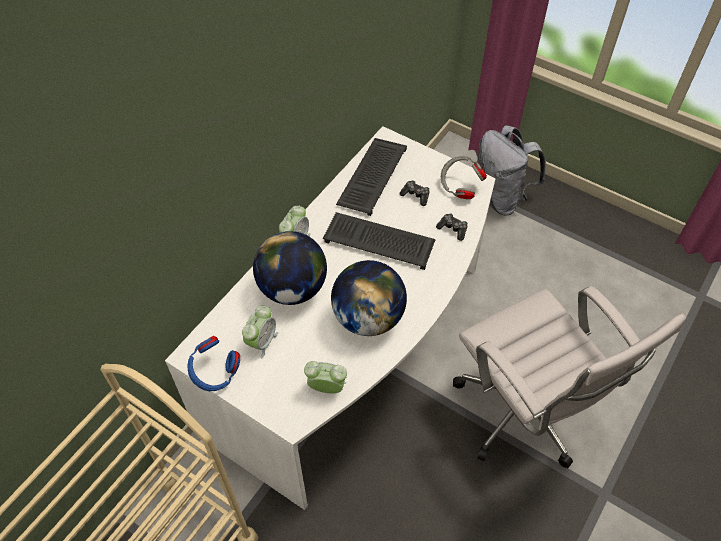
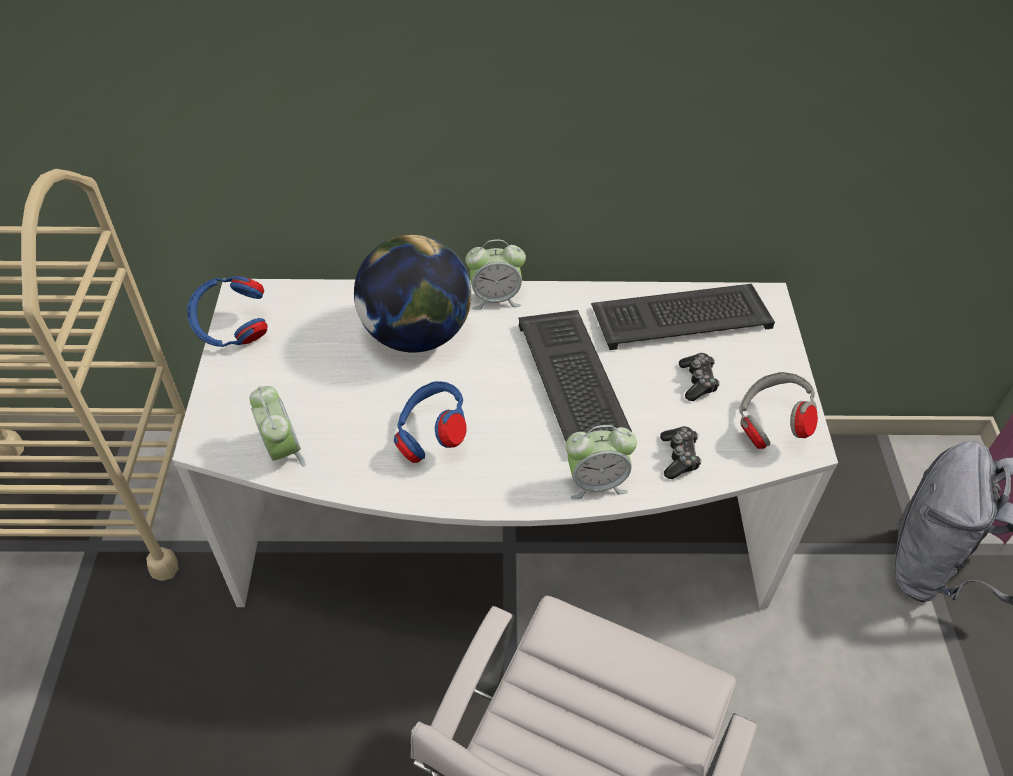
camera: 55 degrees right, 5 degrees down
(262, 342) = (310, 348): alarm clock -> alarm clock (596, 482)
(368, 318) = (431, 437): globe -> blue headphones

